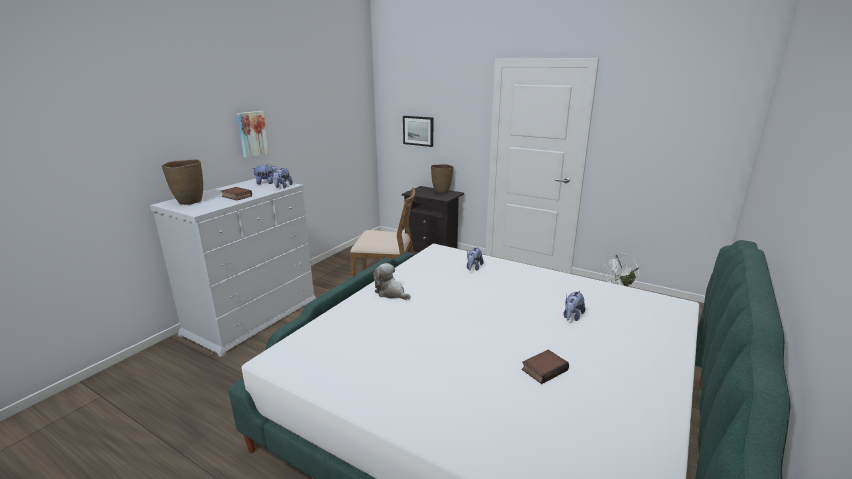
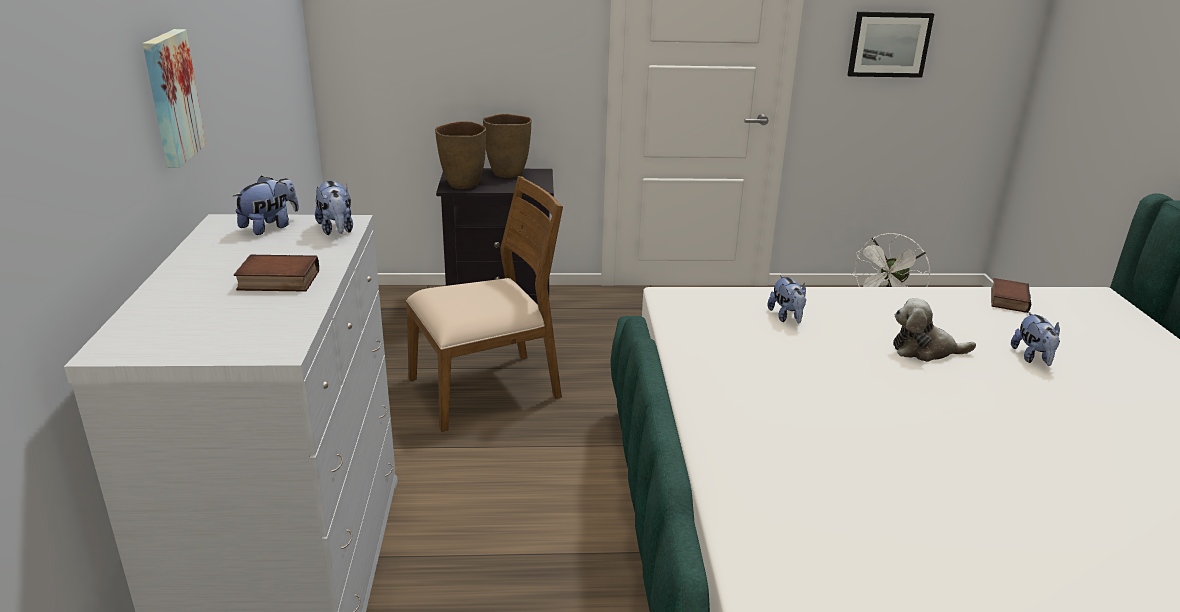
camera: 35 degrees left, 5 degrees up
(189, 202) = (177, 327): brown vase -> brown vase (463, 184)
(391, 293) = (743, 409): plush toy -> plush toy (925, 350)
(418, 131) = (431, 45): picture -> picture (889, 44)
(544, 369) = (1132, 454): book -> book (1007, 299)

